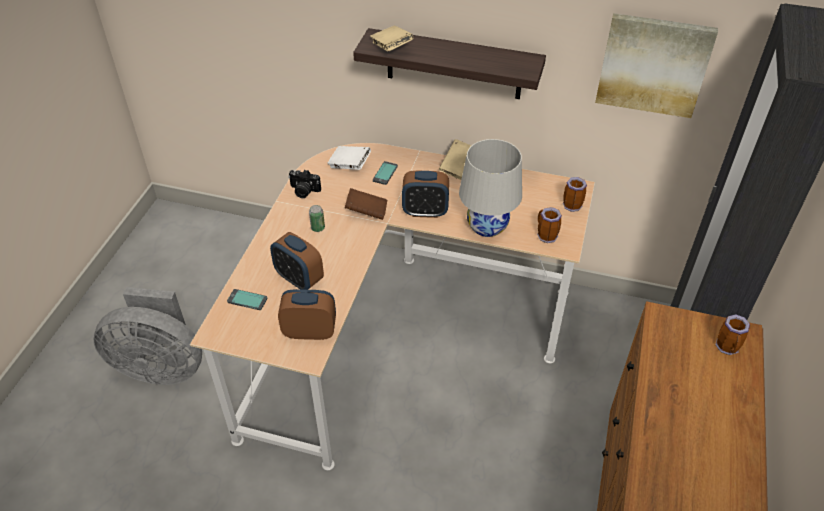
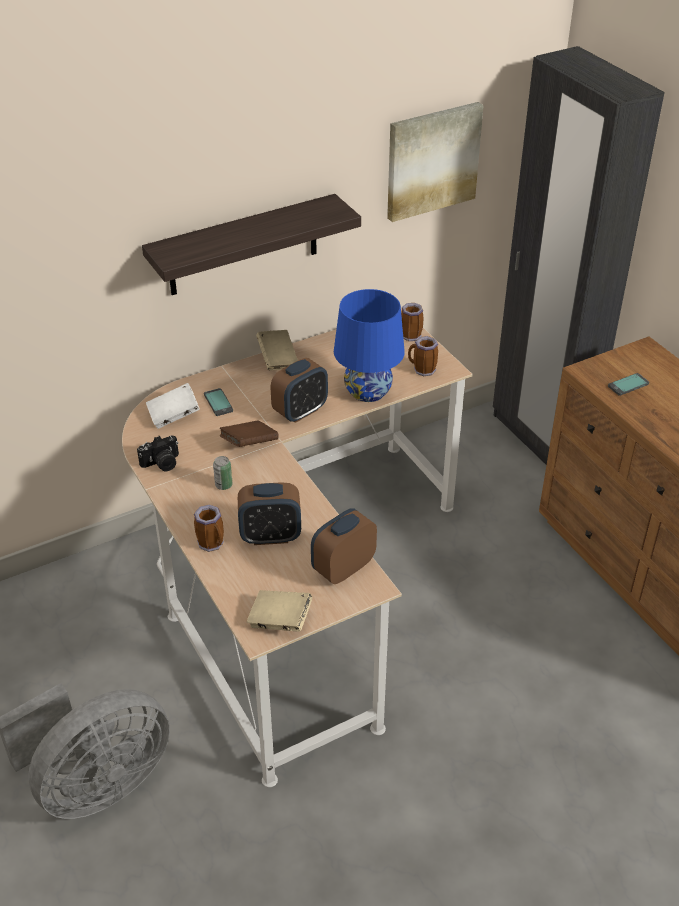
camera: 45 degrees left, 5 degrees down
(247, 300) = (249, 586): phone -> phone (628, 385)
(391, 48) = (195, 251): beige book -> beige book (280, 620)
(487, 226) = (367, 391): white table lamp -> blue table lamp
(728, 348) = (651, 364): mug -> mug (213, 544)

